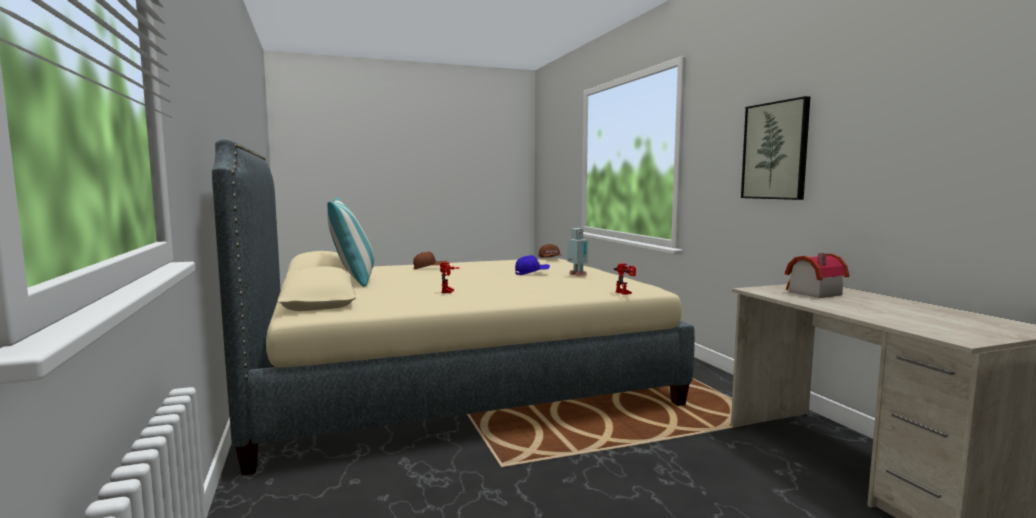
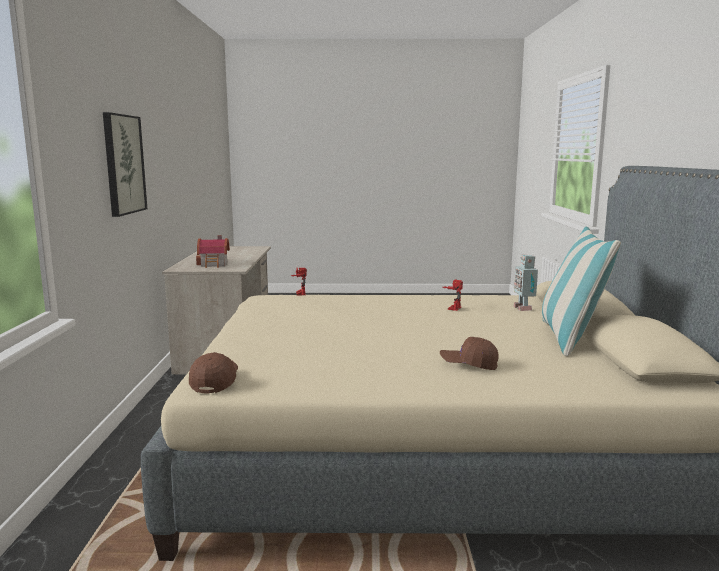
camera: 160 degrees left, 5 degrees up
(532, 273) = (334, 328): blue cap -> none
(577, 275) = (288, 319): toy robot -> toy robot (524, 308)

